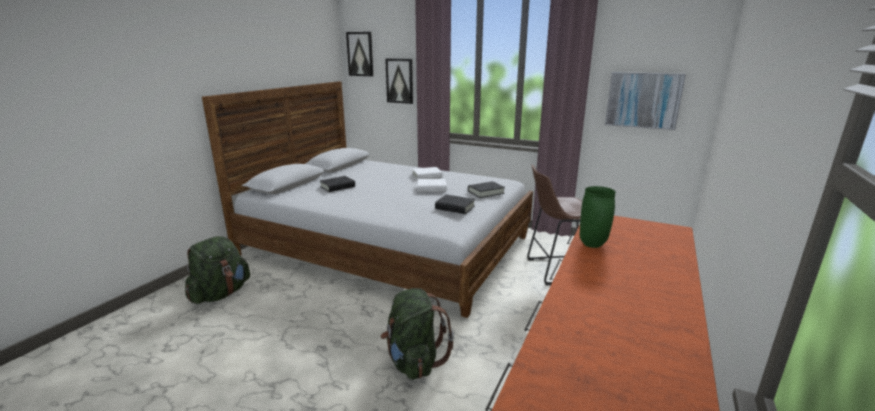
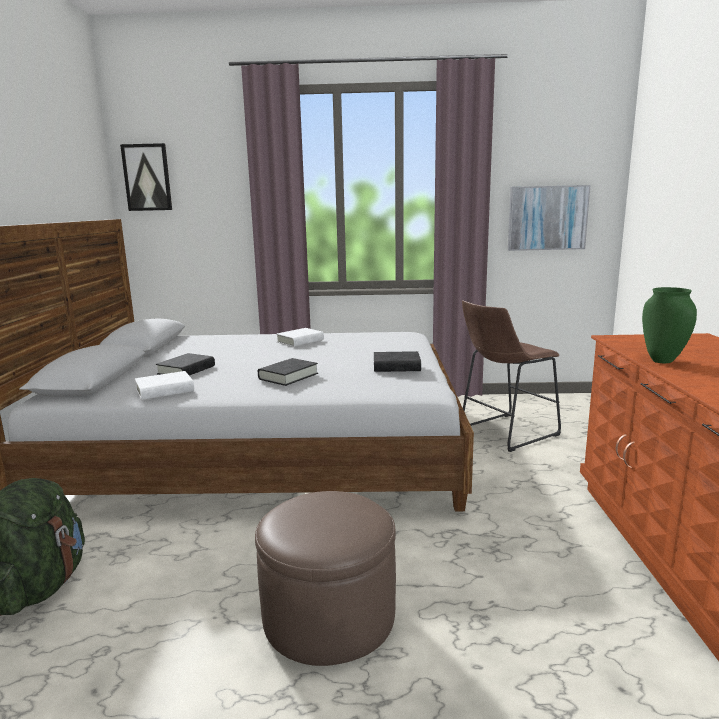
camera: 25 degrees left, 5 degrees down
(330, 353) = (329, 615): none -> brown ottoman
(399, 81) = (218, 214): picture -> none
(414, 361) = (456, 584): green backpack -> none
(431, 188) = (329, 353): white book -> white book (165, 391)
(486, 192) = (404, 347): black book -> black book (288, 376)

